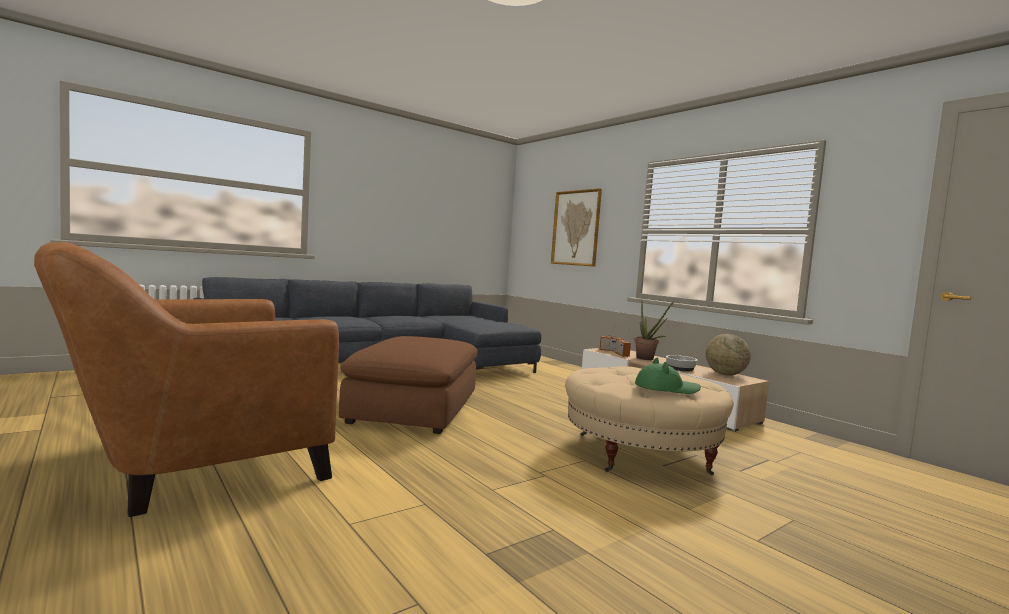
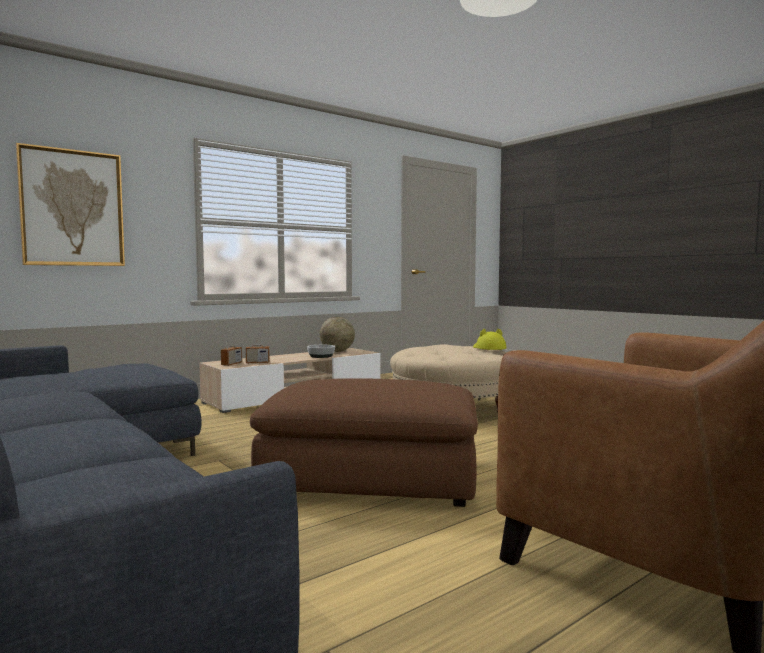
camera: 90 degrees left, 0 degrees up
(647, 359) = (277, 359): potted plant -> none
(666, 388) = (488, 348): green hat -> yellow hat

